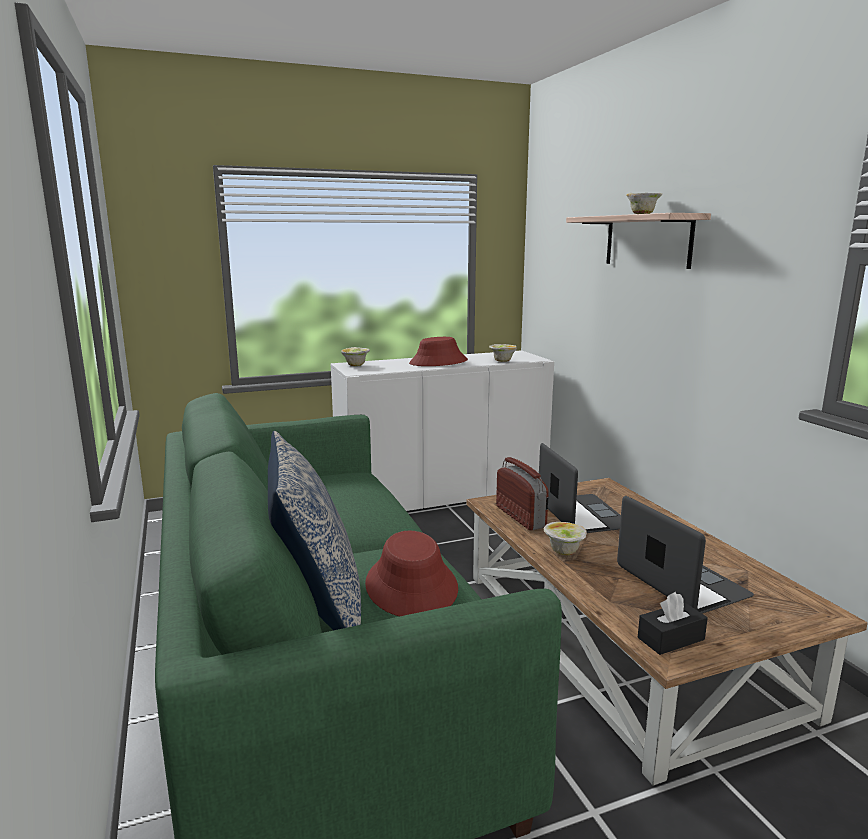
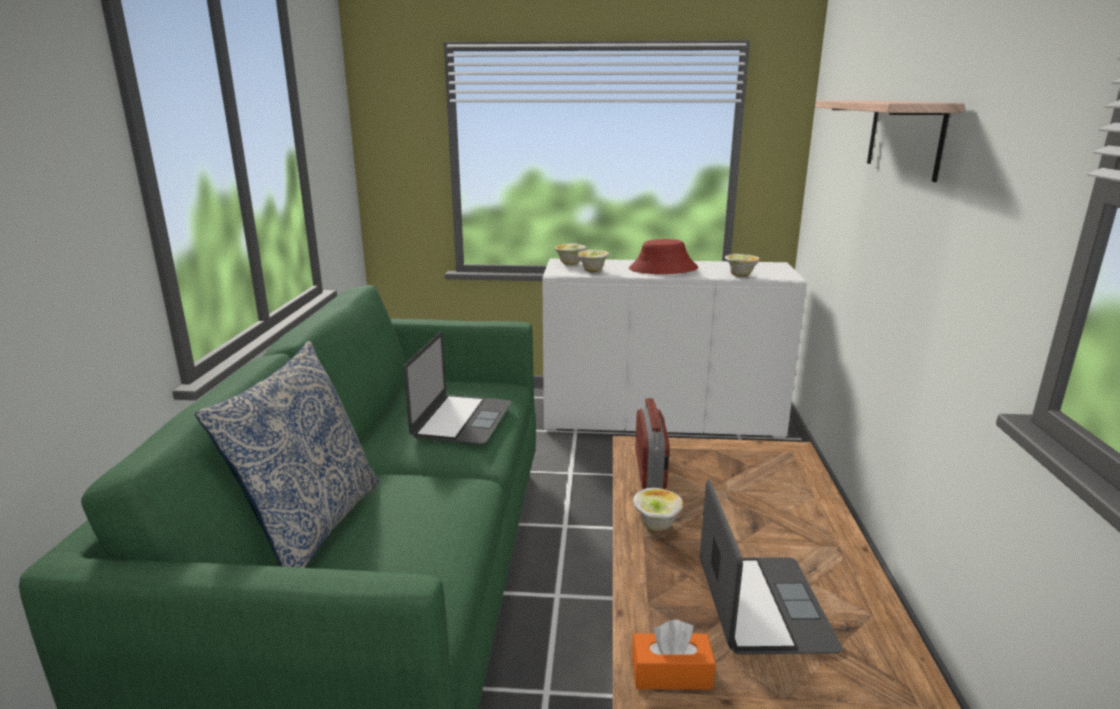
camera: 25 degrees right, 5 degrees up
(412, 586) = (412, 527): red hat -> none
(582, 514) = (727, 483): laptop -> laptop (462, 419)
(643, 214) = (889, 101): bowl -> bowl (593, 271)
(670, 639) = (671, 673): black tissue box -> orange tissue box

